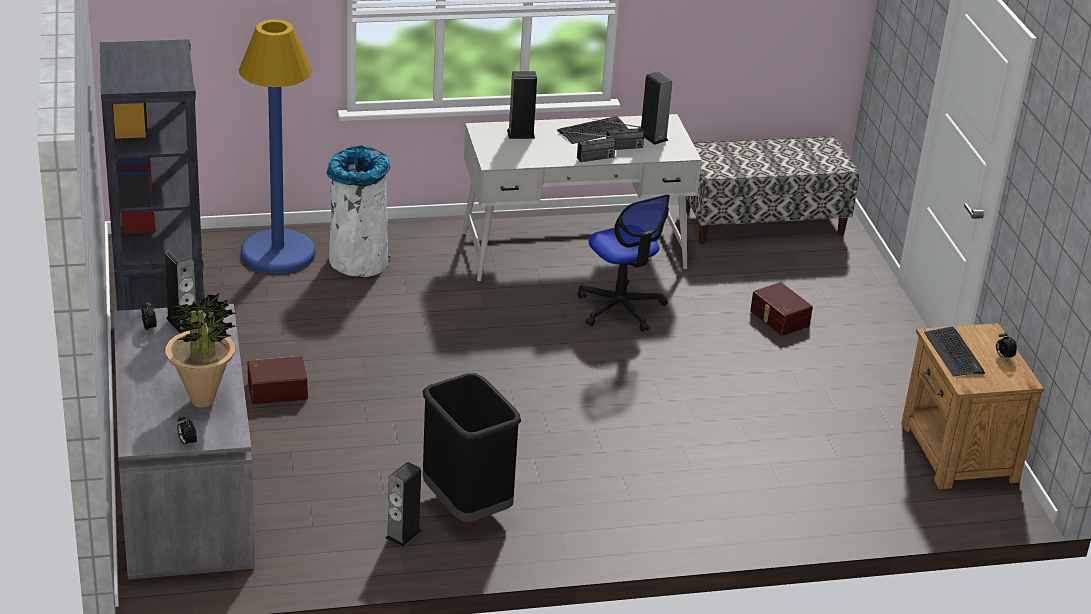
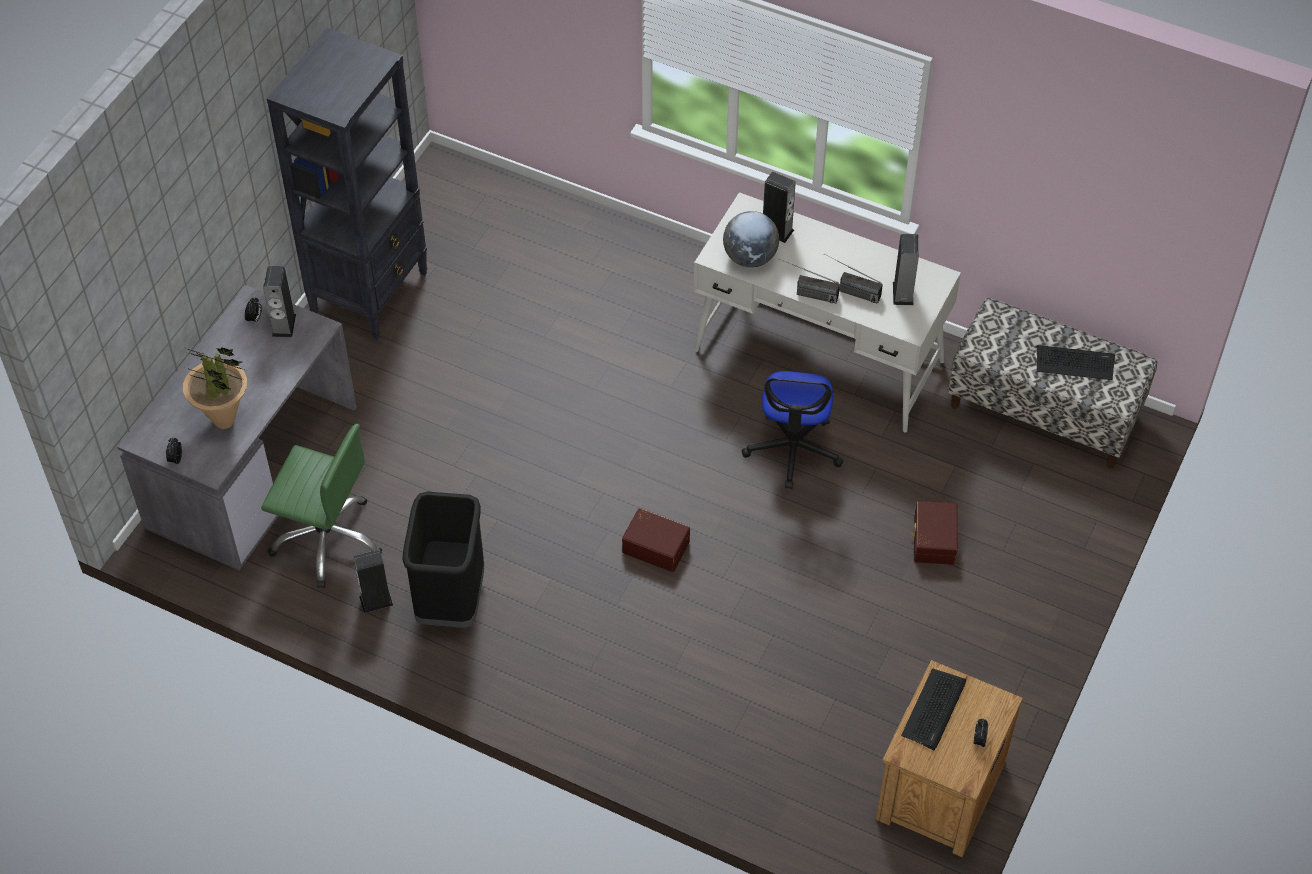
camera: 40 degrees right, 20 degrees up
(277, 389) = (414, 391): brown storage box -> brown storage box (656, 545)
(278, 253) = (550, 232): blue floor lamp -> none
(312, 513) = (327, 539): none -> green office chair
(358, 260) = (611, 274): white trash can -> none
(520, 154) = (750, 257): none -> globe
(593, 131) = (851, 258): keyboard -> keyboard (1075, 363)

